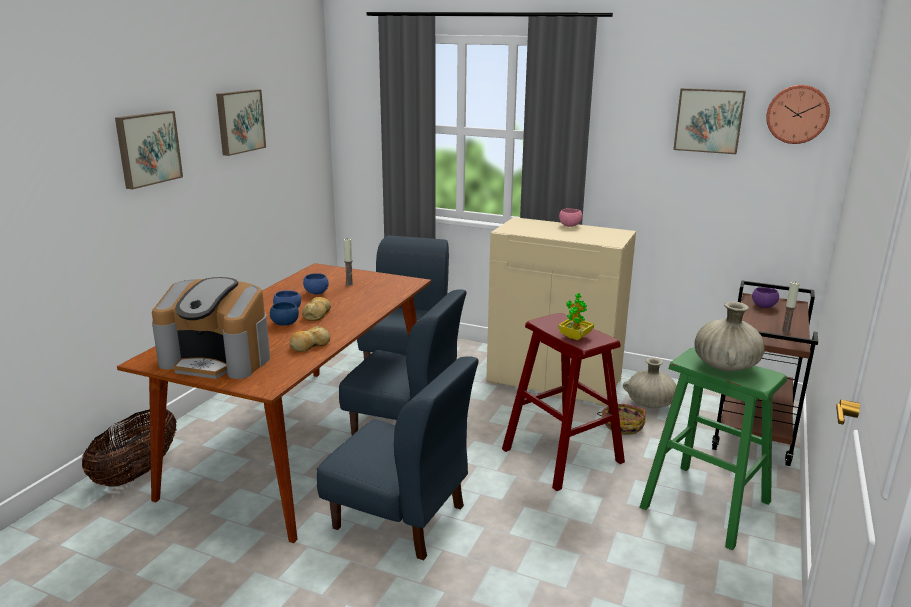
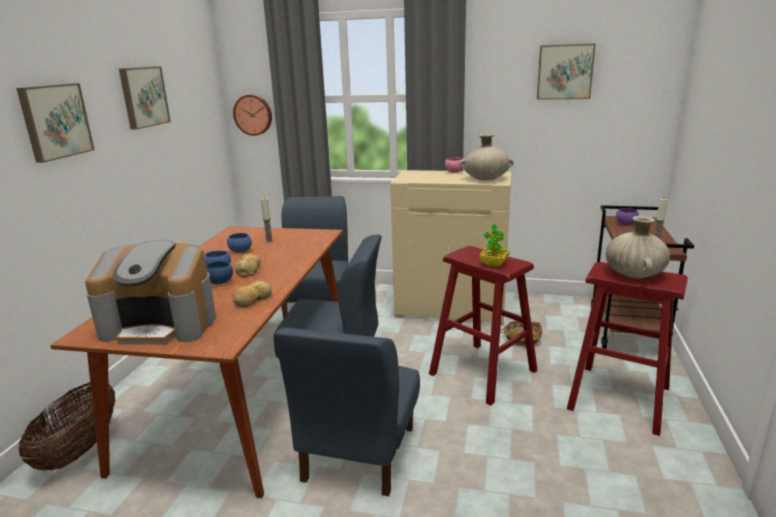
camera: 10 degrees left, 0 degrees up
(400, 517) = (358, 453): blue chair -> blue chair turned 90 degrees clockwise
(650, 404) = (537, 318): beige vase -> beige vase (486, 179)
(706, 504) = (619, 398): green stool -> red stool
(797, 114) = (638, 60): wall clock -> wall clock (253, 115)

